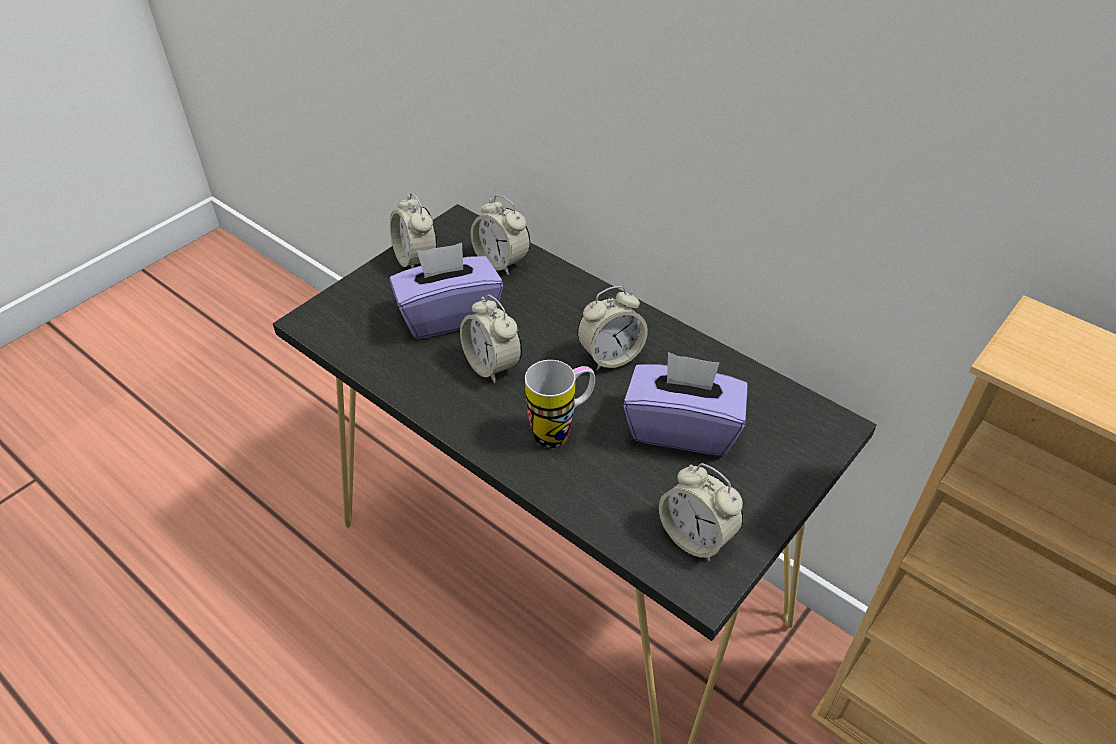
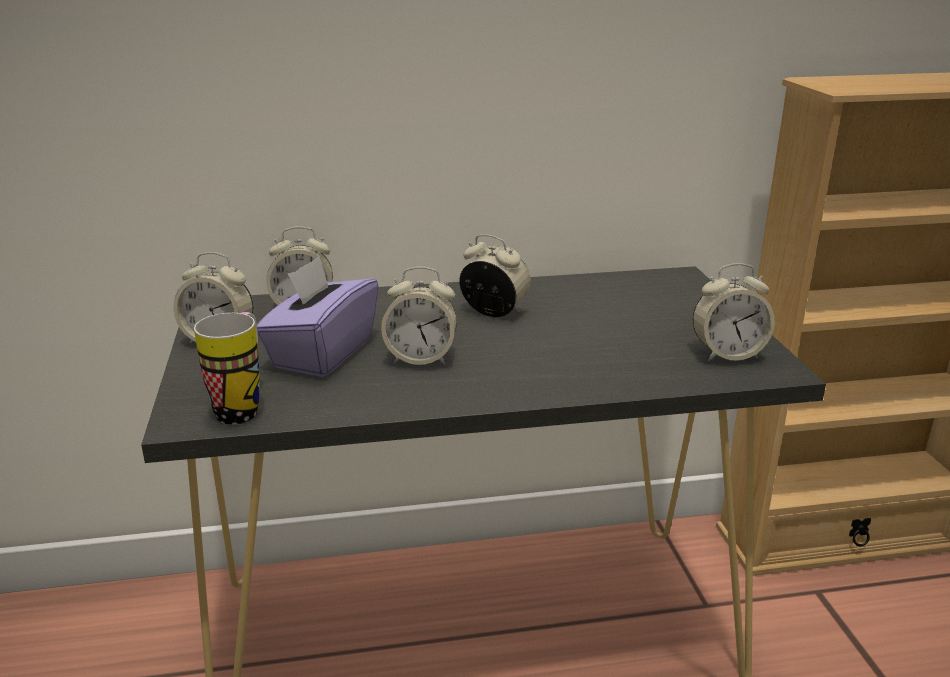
camera: 50 degrees left, 20 degrees down
(561, 430) = (545, 360): mug -> mug (243, 407)
(610, 356) = (494, 312): alarm clock -> alarm clock turned 75 degrees counterclockwise
(682, 428) = (611, 318): purple tissue box -> none

